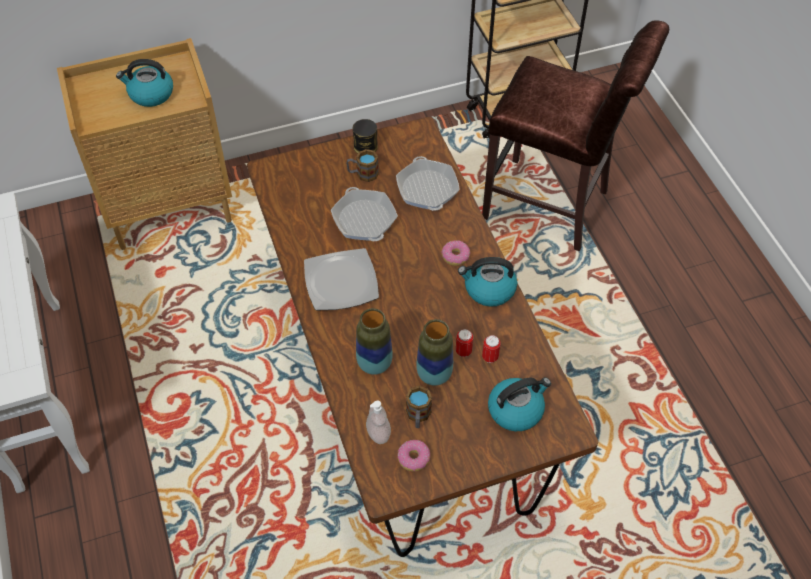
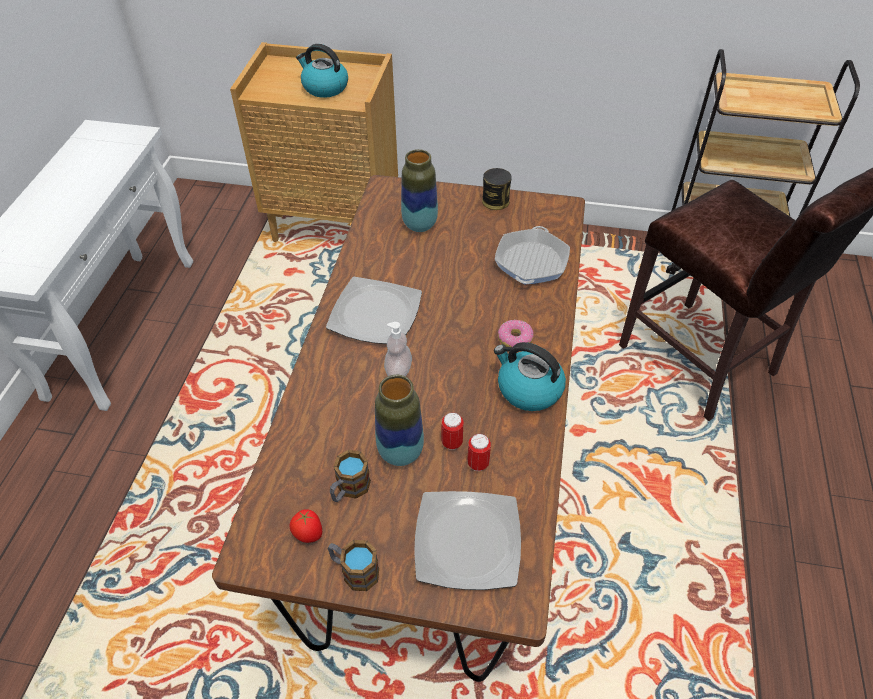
camera: 30 degrees right, 5 degrees down
(362, 174) = (474, 224): mug -> mug (354, 571)
(364, 219) = (444, 265): frying pan -> none
(374, 364) = (345, 410): vase -> vase (419, 225)
(378, 433) = (293, 486): soap dispenser -> soap dispenser (398, 371)
(413, 458) = (308, 535): donut -> tomato
(516, 410) = (466, 540): kettle -> plate

